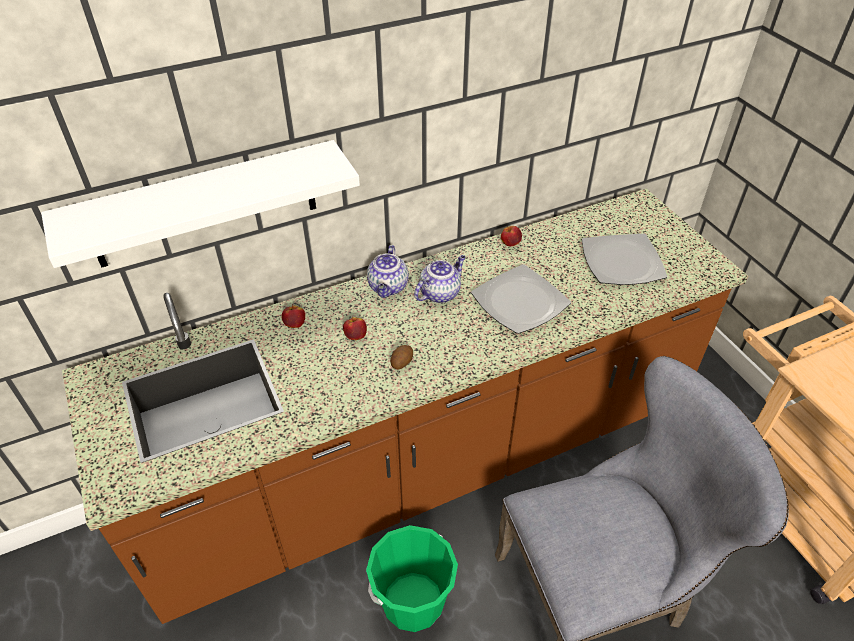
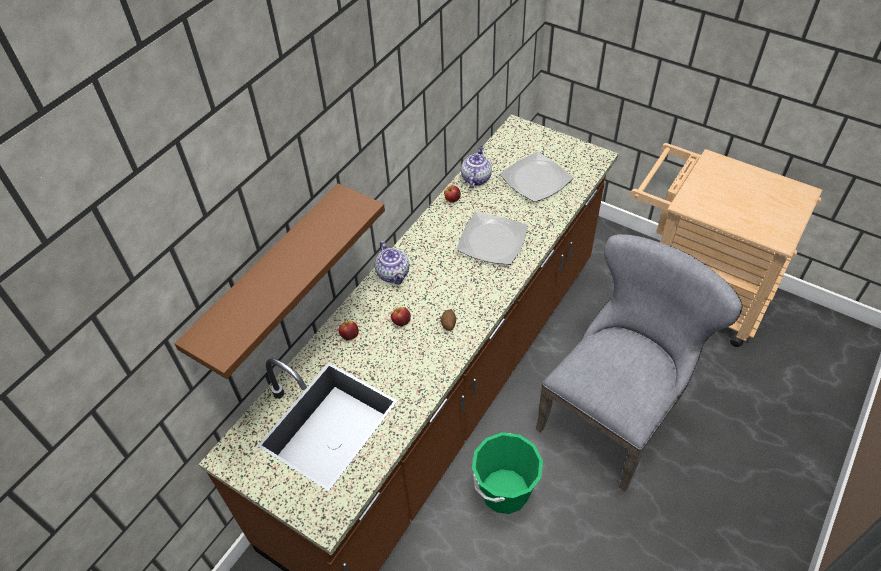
camera: 30 degrees left, 5 degrees up
(205, 205) = (269, 277): white shelf -> brown shelf
(440, 293) = (433, 260): teapot -> teapot (475, 178)

